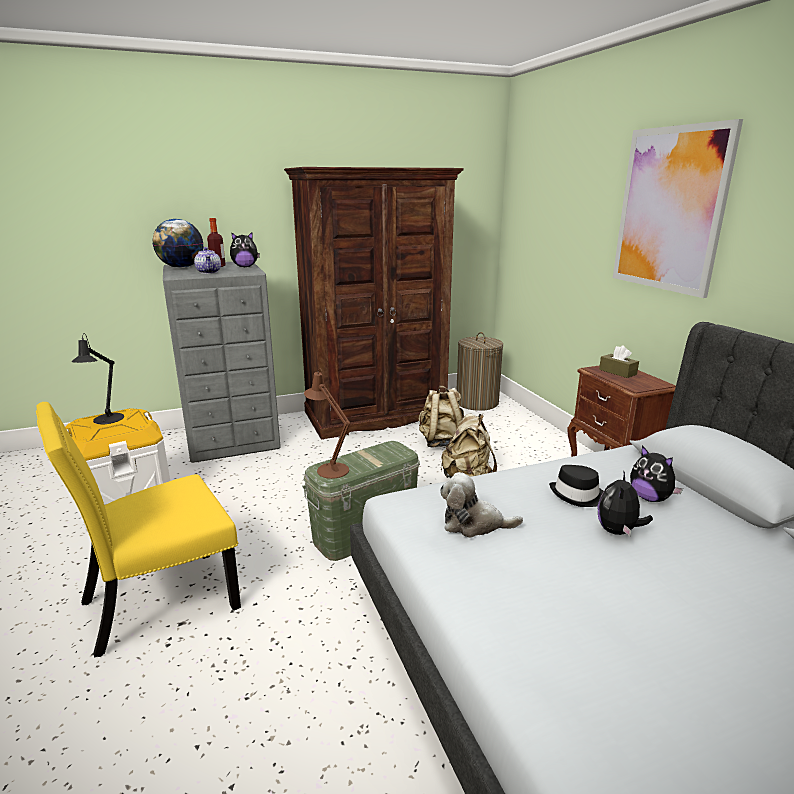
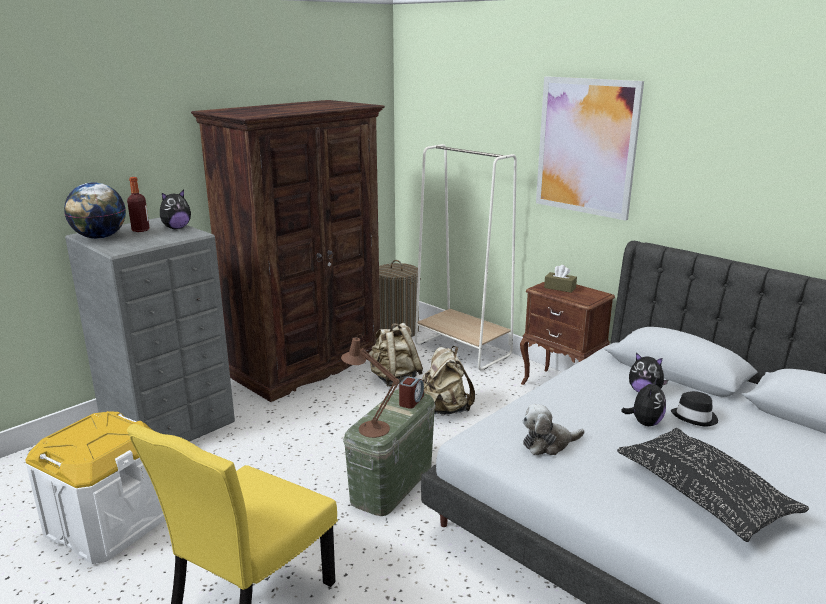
camera: 25 degrees left, 0 degrees up
(106, 420) = (83, 433): black table lamp -> none
(209, 272) = (149, 241): teapot -> none
(391, 454) = (411, 401): none -> alarm clock
(528, 430) = (462, 350): none -> clothes rack
(578, 495) = (598, 402): black hat -> black hat (695, 417)
(618, 531) = (644, 423): plush toy -> plush toy turned 150 degrees counterclockwise
(627, 641) = (703, 495): none -> black pillow

